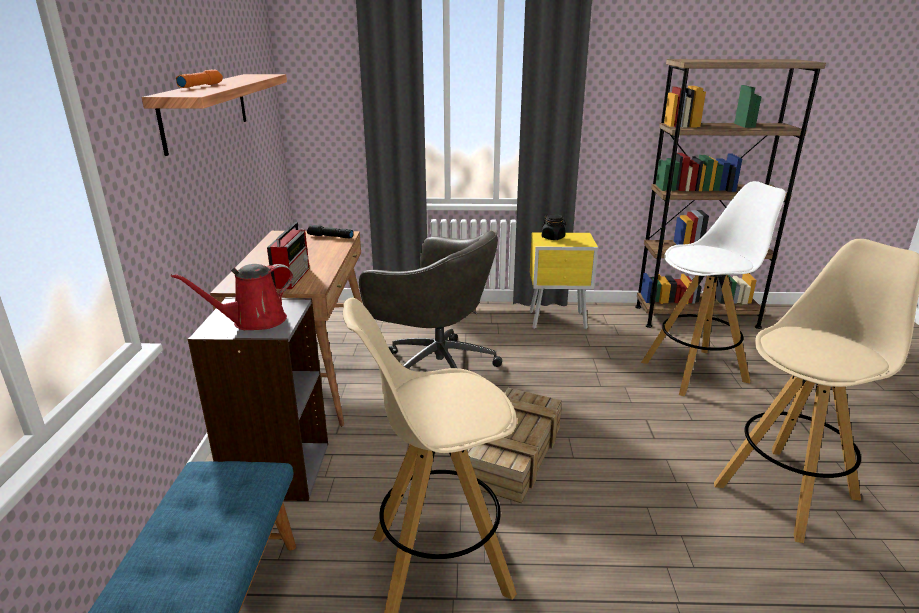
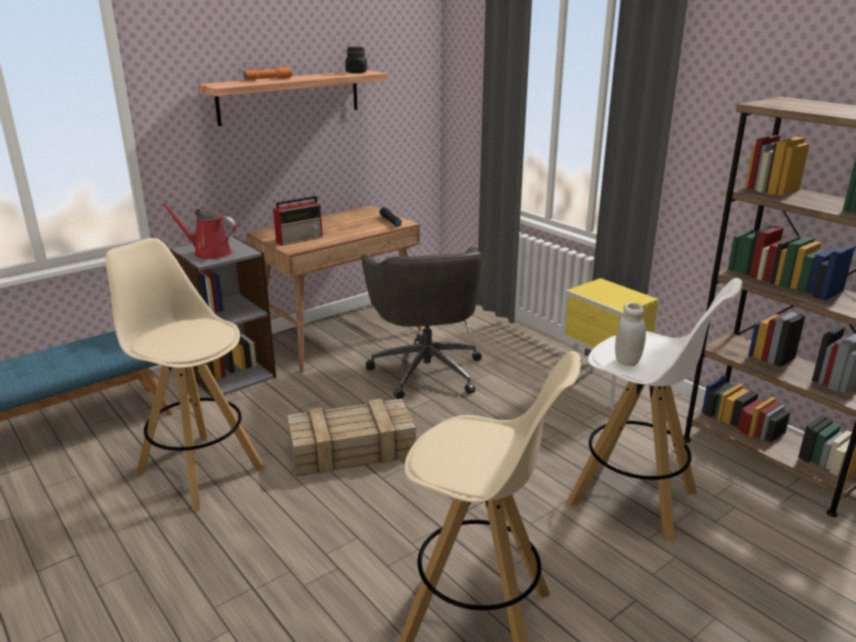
camera: 50 degrees right, 0 degrees up
(553, 238) = (604, 289): black jar -> black jar (356, 72)
(719, 263) = (627, 361): none -> white jar

